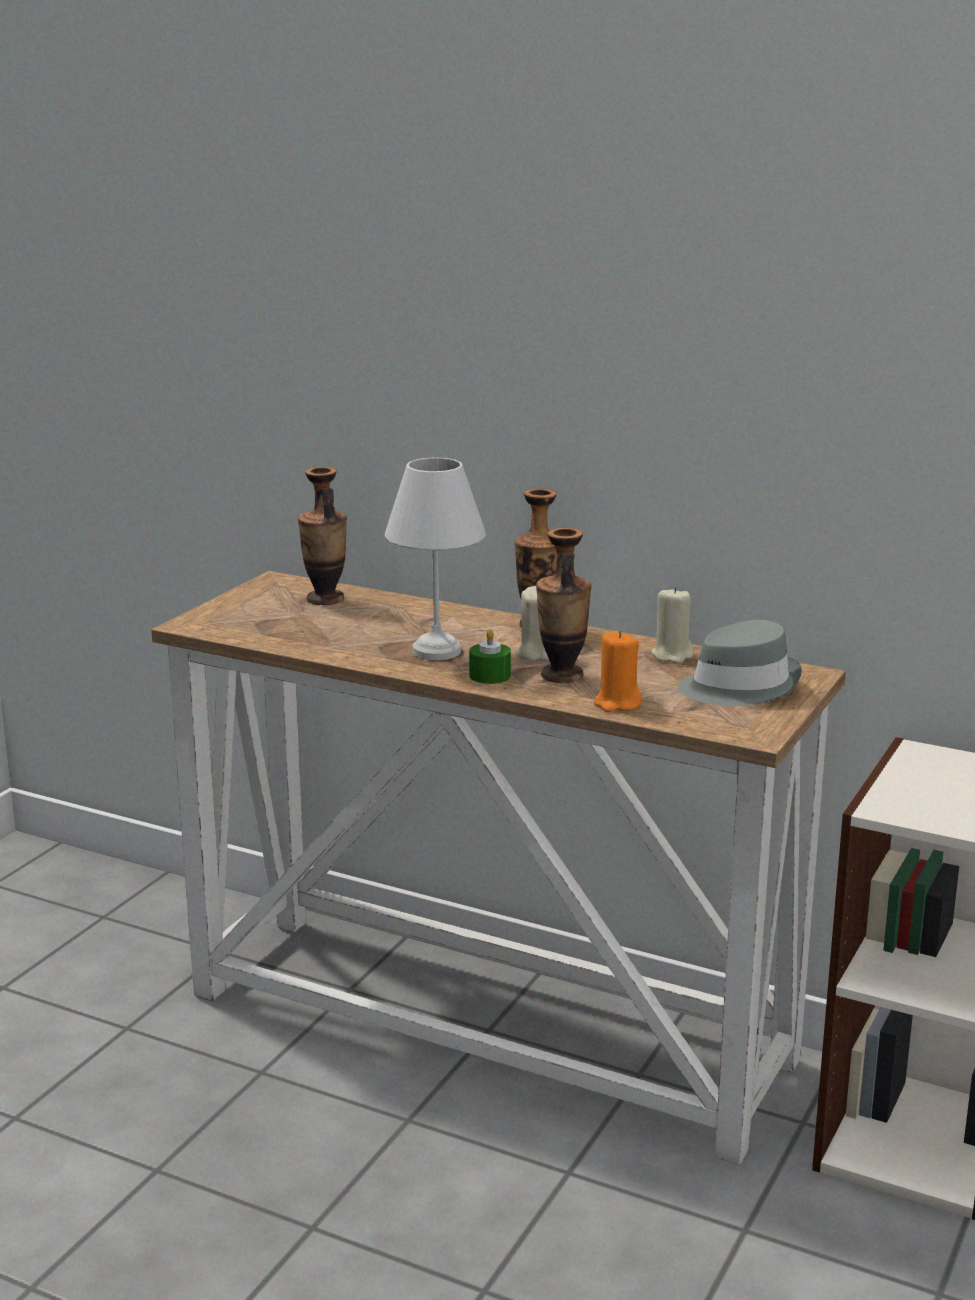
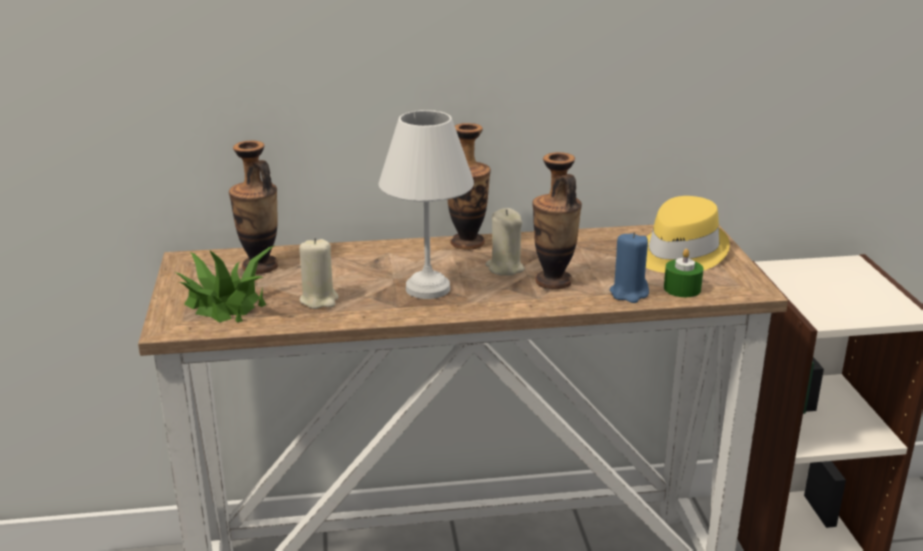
camera: 35 degrees left, 5 degrees up
(253, 620) = (226, 304): none -> potted plant
(490, 675) = (503, 298): green candle -> green candle (682, 288)
(617, 704) = (629, 293): orange candle -> blue candle
(672, 655) = (597, 241): beige candle -> beige candle (319, 300)
(739, 686) = (679, 253): grey hat -> yellow hat

